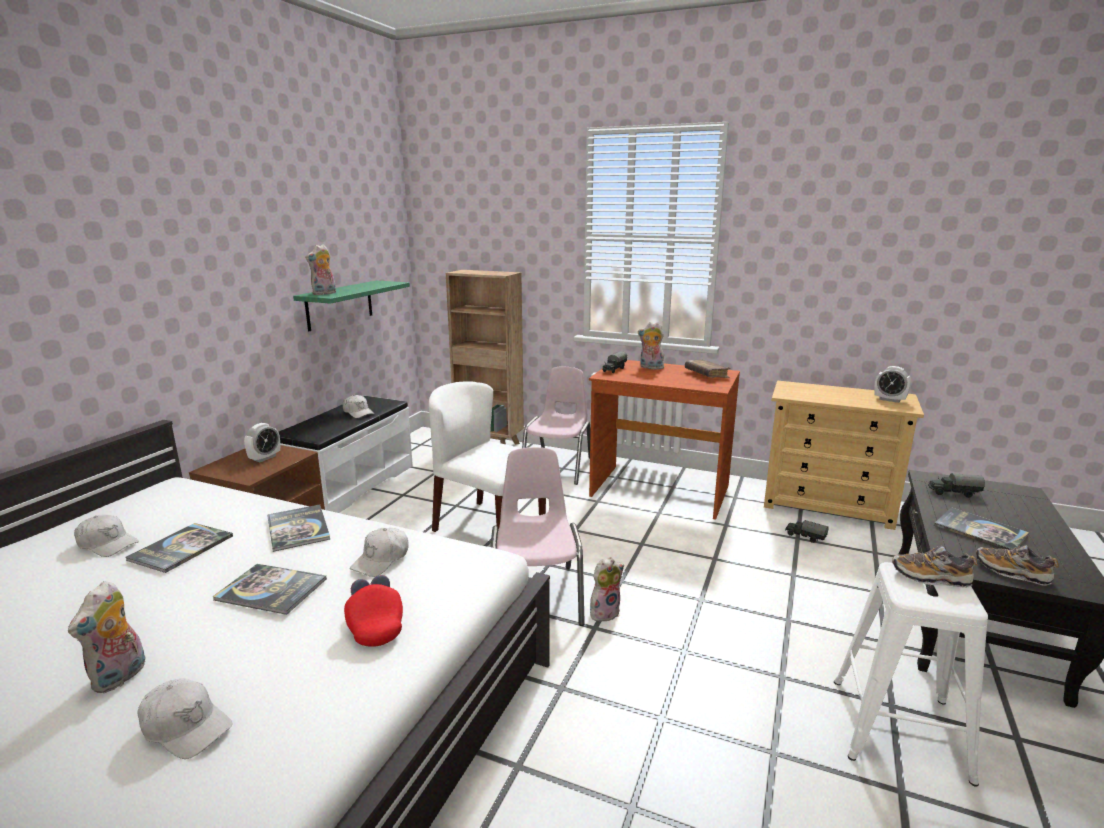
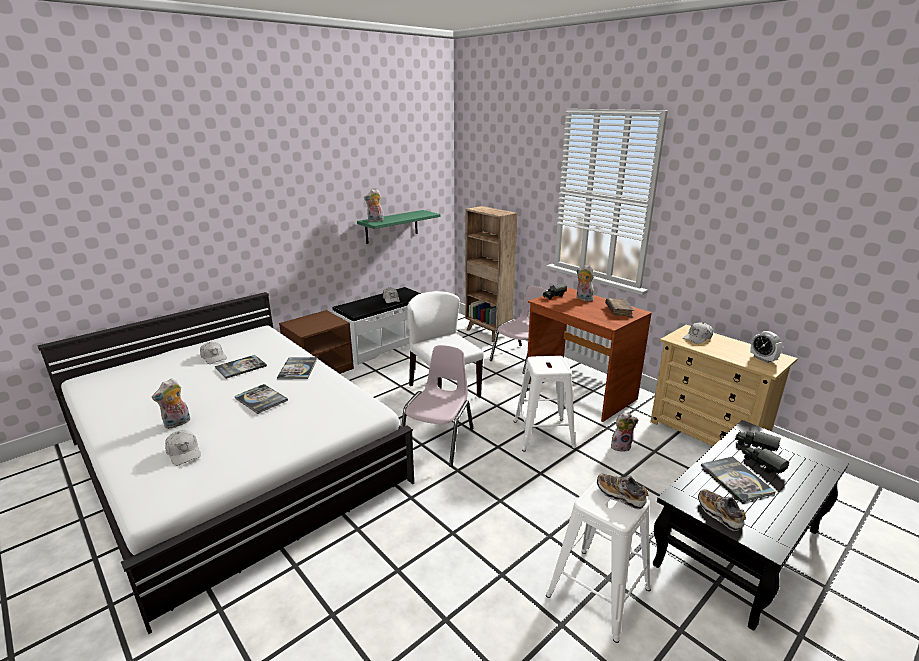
camera: 25 degrees right, 5 degrees up
(265, 458) = (320, 321): alarm clock -> none
(375, 625) = (290, 430): red cap -> none
(381, 560) = (321, 396): white cap -> white cap (697, 338)
(604, 612) = (471, 462): plush toy -> plush toy (621, 446)
(661, 550) = (542, 433): none -> white stool
(805, 537) = (661, 452): toy truck -> toy truck (762, 465)

